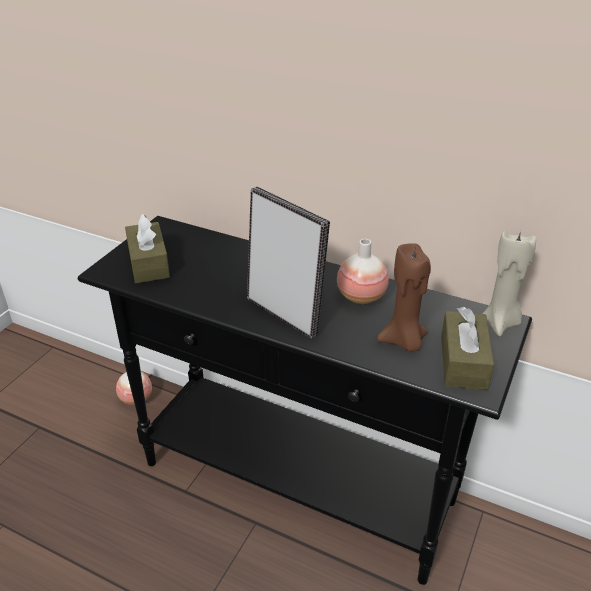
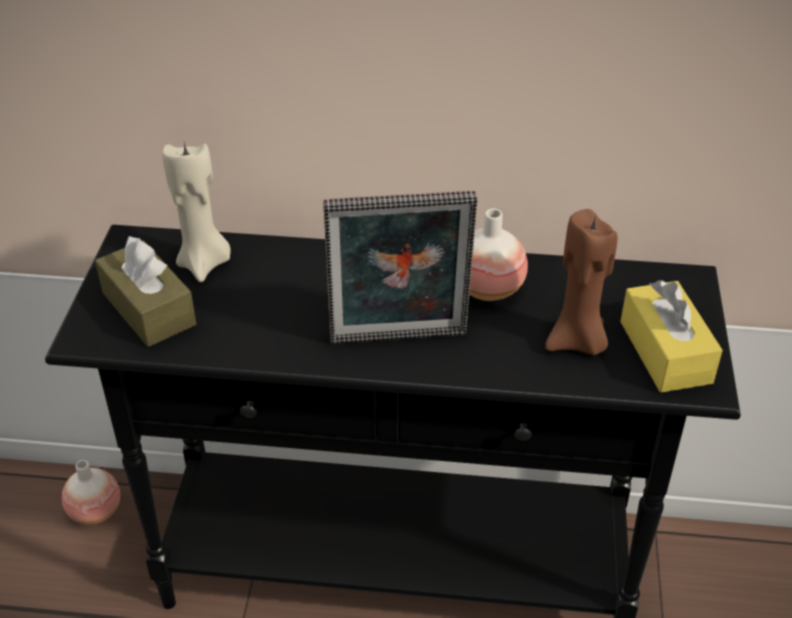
camera: 20 degrees left, 5 degrees up
(285, 314) = (399, 341): picture frame -> picture frame turned 150 degrees clockwise
(463, 362) = (665, 352): brown tissue box -> yellow tissue box
(500, 323) = (683, 285): beige candle -> beige candle (204, 264)

